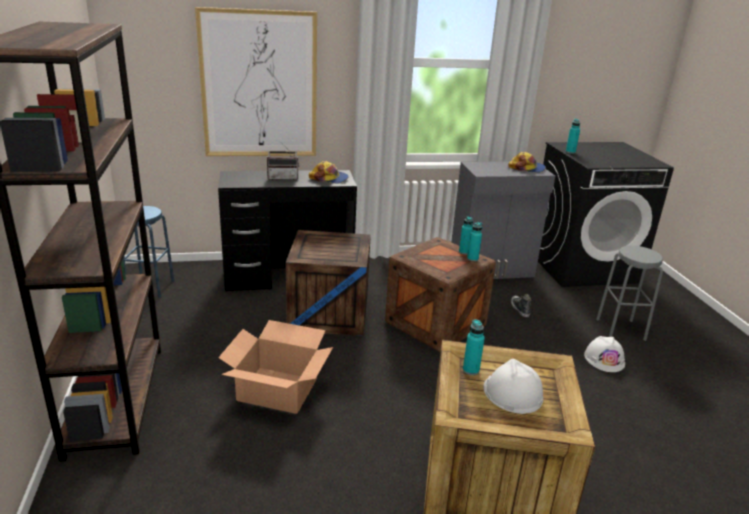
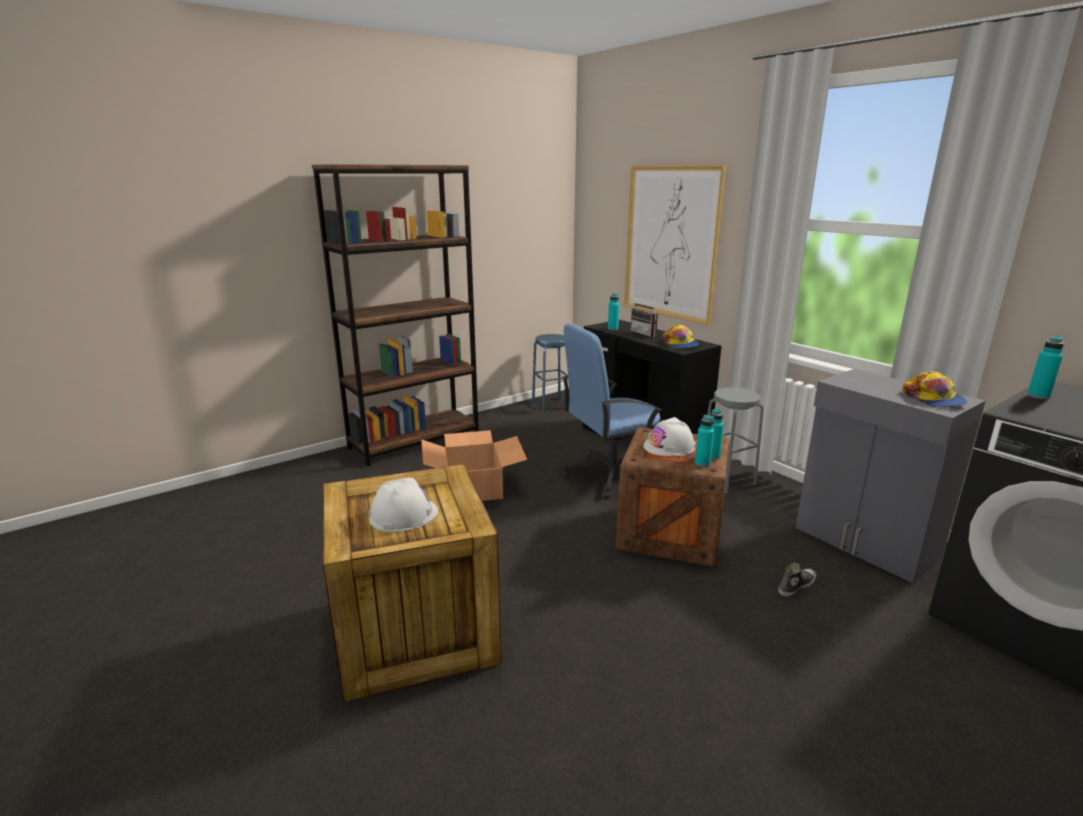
camera: 65 degrees right, 5 degrees down
(329, 313) = (609, 475): crate -> blue office chair
(471, 370) = (428, 488): turquoise bottle -> turquoise bottle (613, 329)
(604, 359) = (770, 691): white hard hat -> white hard hat (669, 446)
(620, 329) = (893, 702): grey stool -> grey stool (727, 480)

